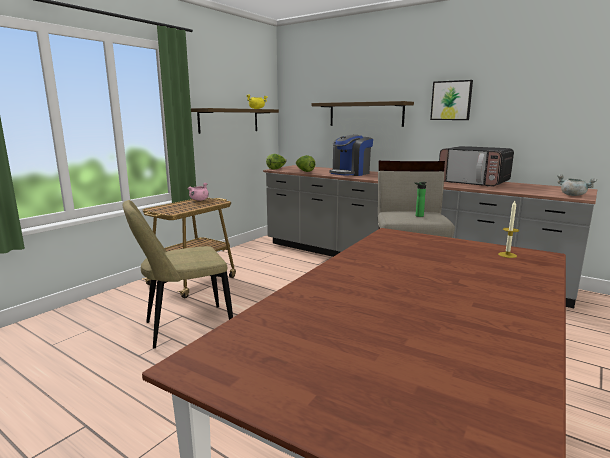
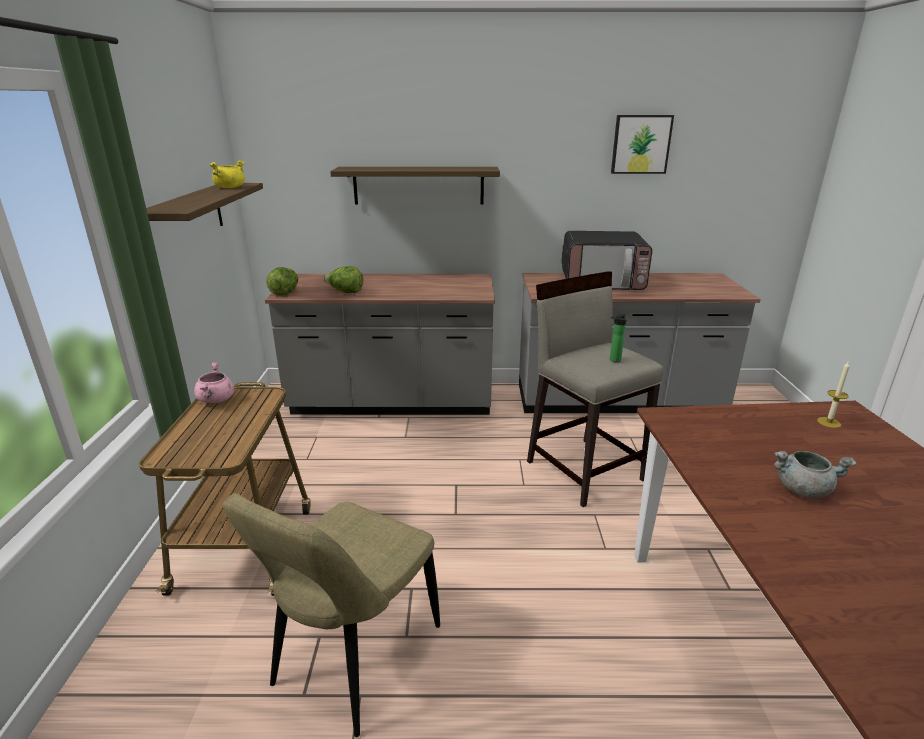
camera: 35 degrees left, 10 degrees up
(350, 173) = (422, 286): coffee machine -> none
(451, 100) = (553, 166): picture -> picture (640, 144)
(573, 195) = (729, 292): grey cooking pot -> grey cooking pot (803, 489)

